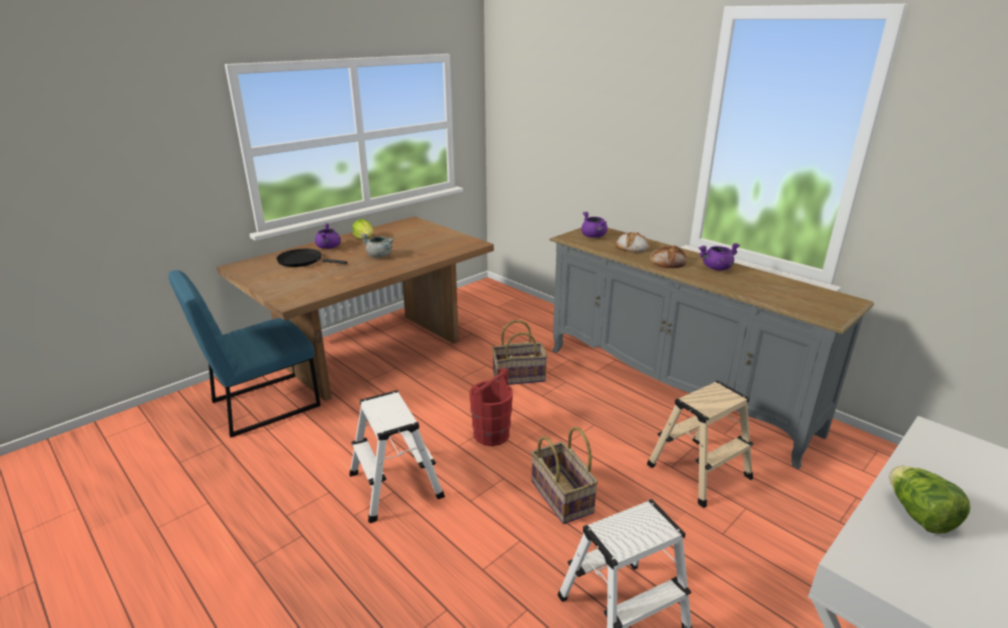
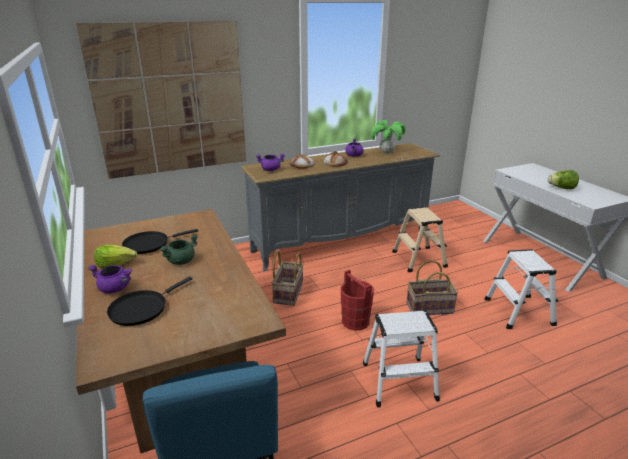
camera: 70 degrees left, 0 degrees up
(379, 256) = (181, 261): grey cooking pot -> green cooking pot
(403, 240) = (149, 244): none -> black frying pan
(560, 128) = (171, 100): none -> picture
(772, 287) = (386, 152): none -> potted plant

